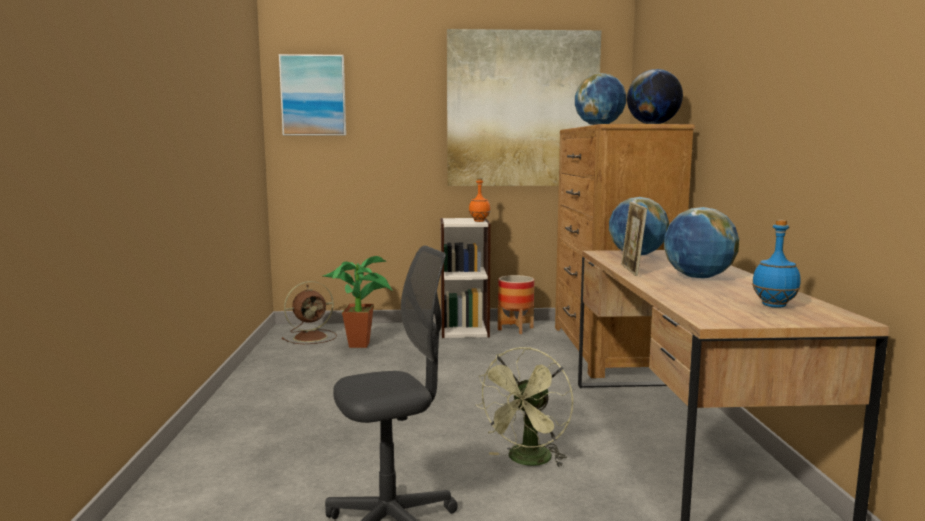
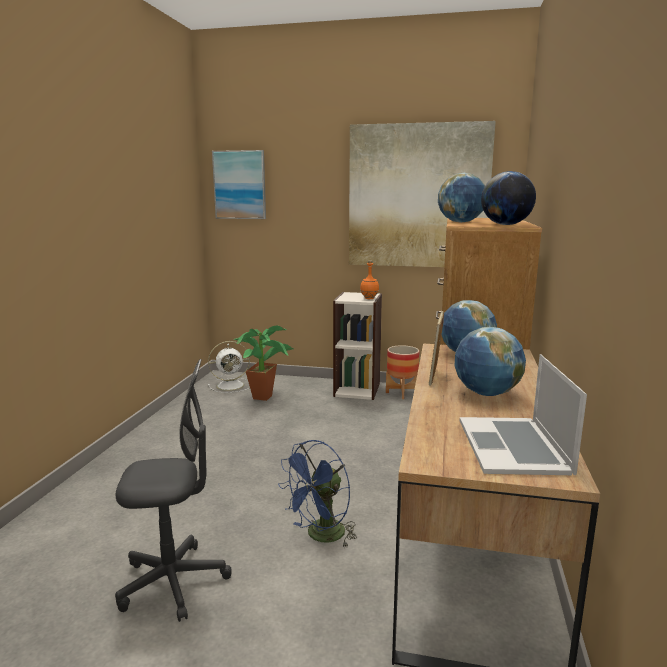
camera: 15 degrees right, 5 degrees up
(312, 337) = (231, 385): brown fan -> white fan
(527, 461) = (321, 536): green fan -> blue fan
(774, 306) = (513, 445): blue bottle -> laptop

